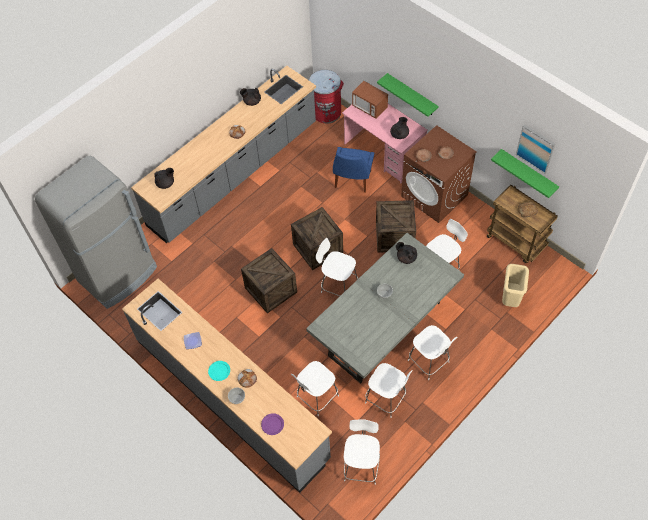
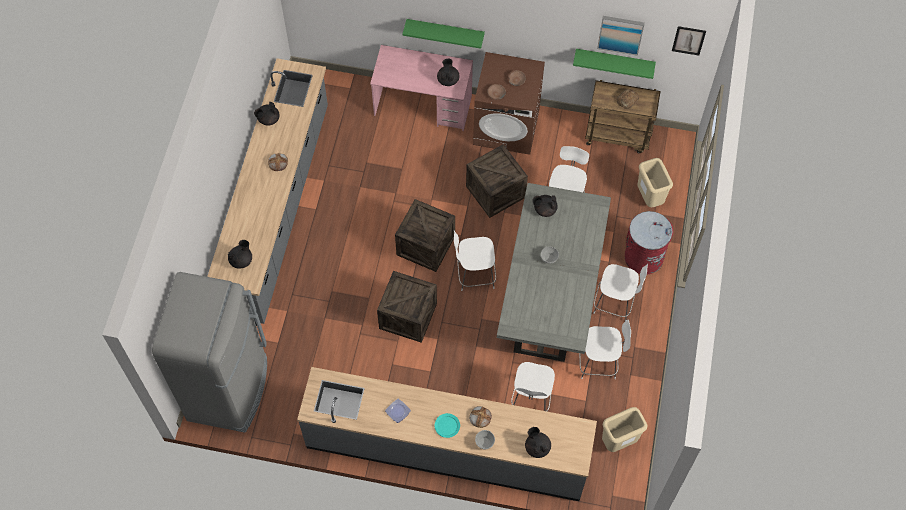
camera: 35 degrees left, 5 degrees up
(272, 424) = (537, 447): purple plate -> black teapot
(326, 112) = (329, 88): red trash can -> red trash can (643, 257)
(352, 180) = (410, 152): blue chair -> none
(361, 465) = (619, 441): white chair -> beige trash can
(369, 107) = (396, 64): microwave -> none
(587, 175) = (688, 40): none -> picture

